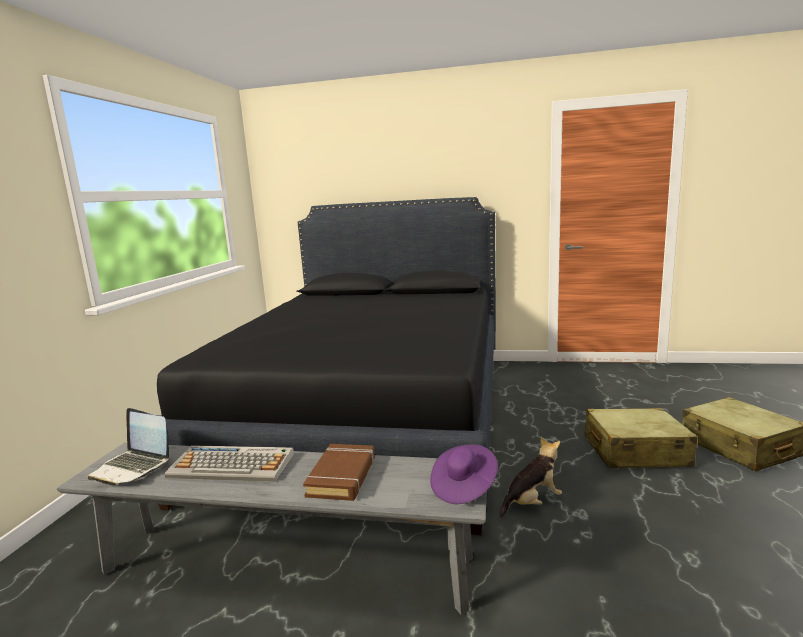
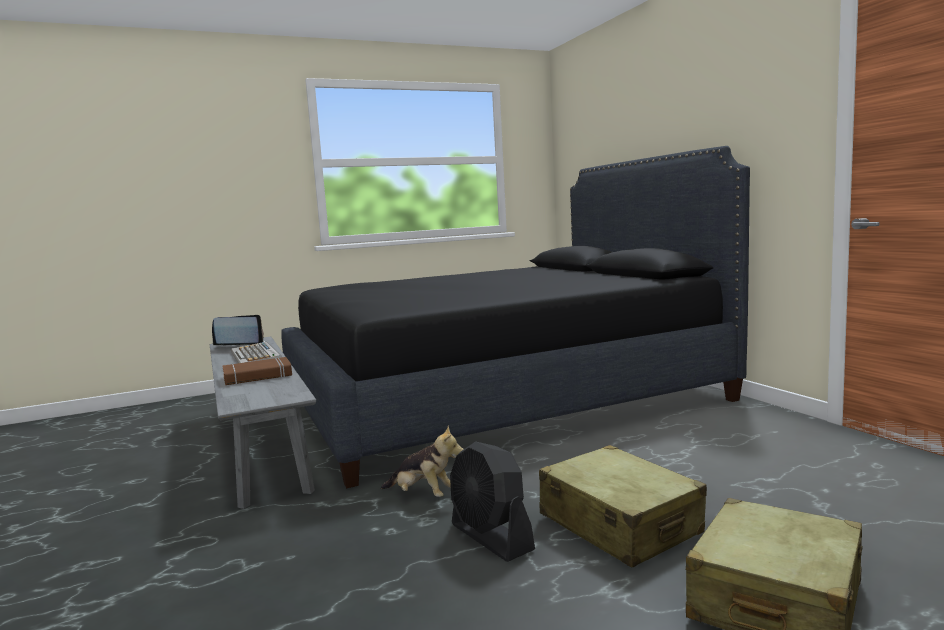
camera: 55 degrees right, 5 degrees down
(133, 467) = (240, 345): laptop -> laptop turned 90 degrees clockwise
(463, 487) = (262, 402): purple hat -> none
(625, 496) = (491, 537): none -> black fan

